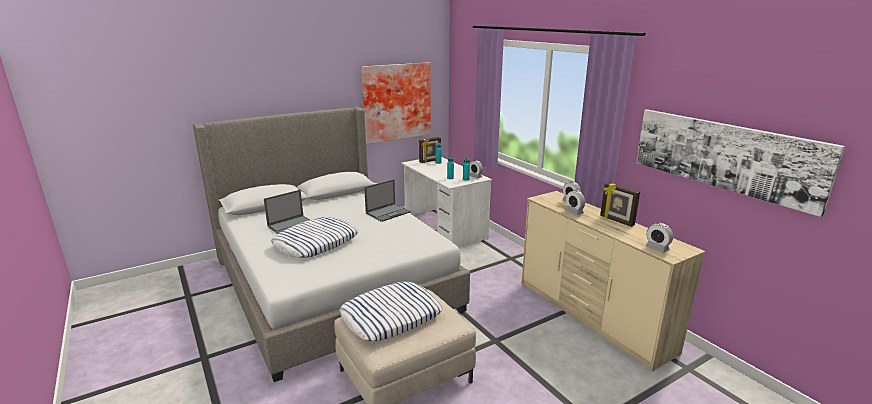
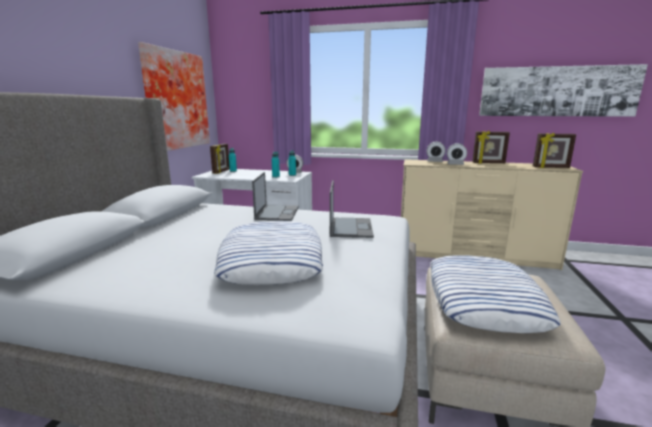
camera: 45 degrees left, 5 degrees down
(292, 225) = (184, 257): laptop -> laptop (350, 227)
(657, 248) = (551, 167): alarm clock -> picture frame

